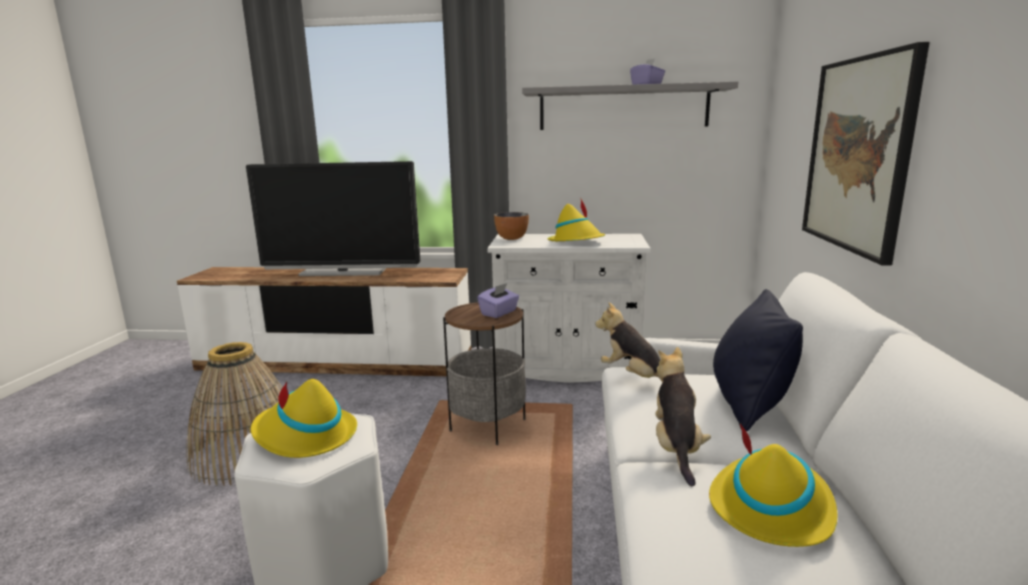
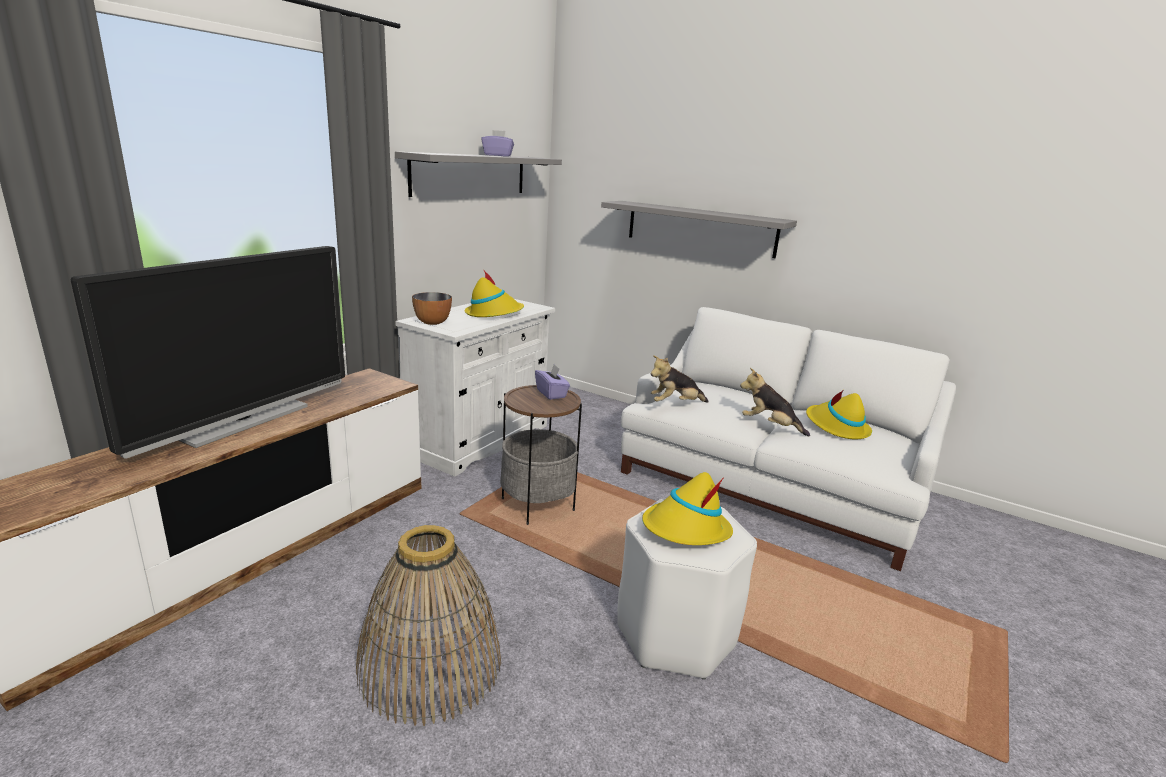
camera: 65 degrees left, 5 degrees up
(748, 404) = (734, 394): black pillow -> none
(857, 154) = (700, 228): picture -> grey shelf

